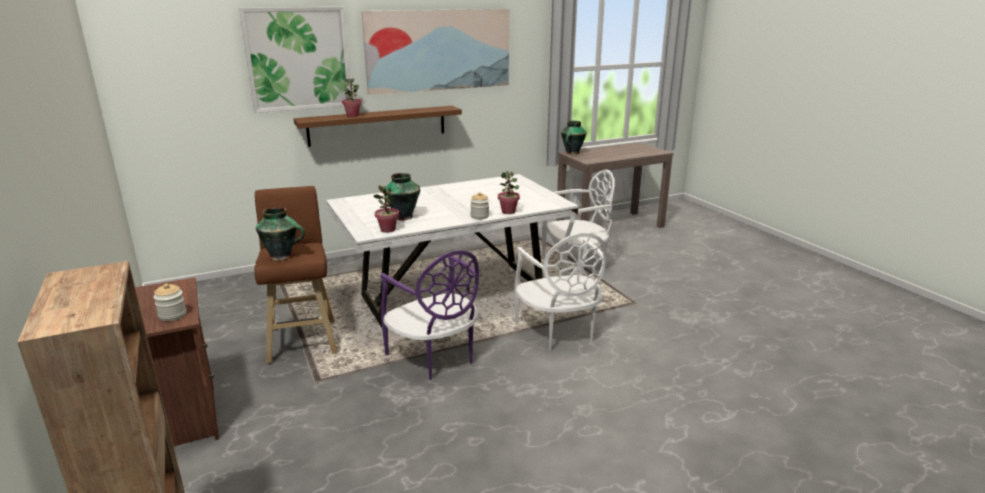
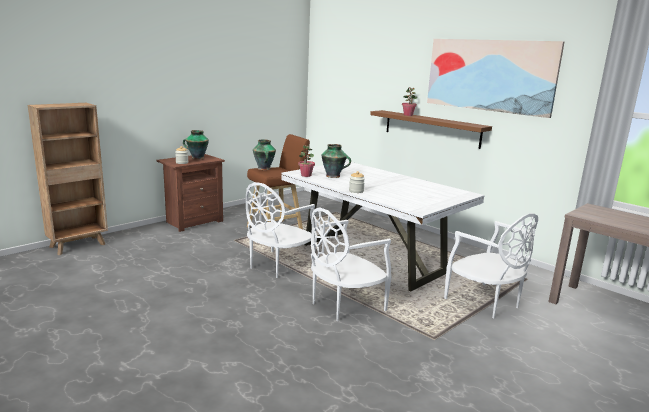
camera: 70 degrees right, 5 degrees down
(298, 59) = (392, 70): picture -> none
(435, 357) = (277, 266): purple chair -> white chair
(508, 212) = (376, 197): potted plant -> none
(572, 153) = (596, 207): vase -> vase (197, 158)

